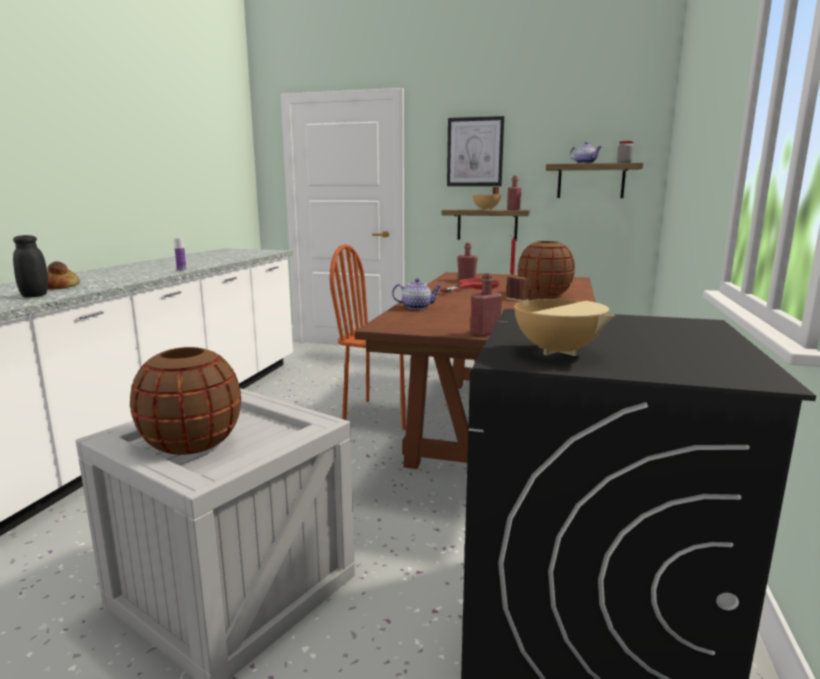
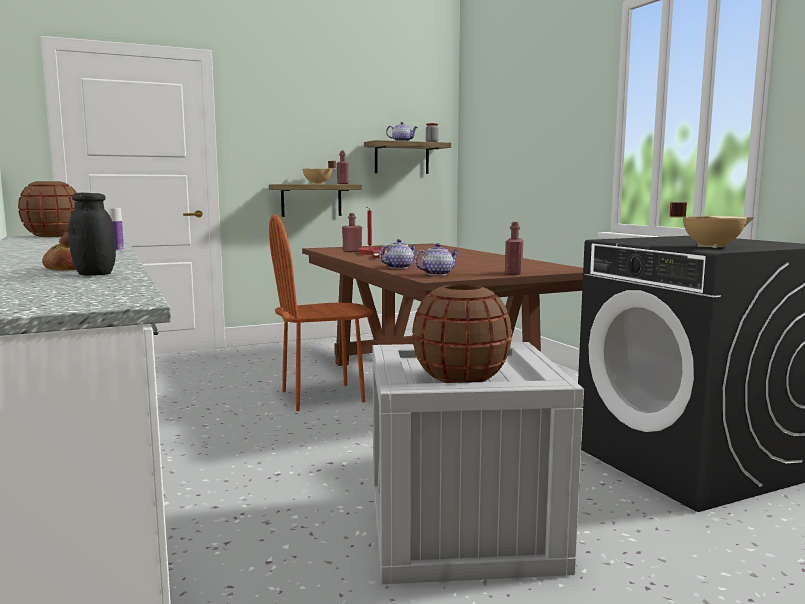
camera: 40 degrees left, 5 degrees down
(412, 321) = (437, 274): none -> teapot
(475, 152) = (295, 125): picture -> none
(544, 295) = (451, 253): brown vase -> brown vase (53, 236)

